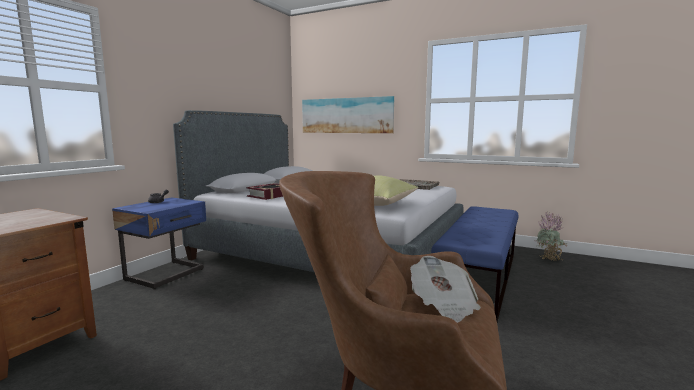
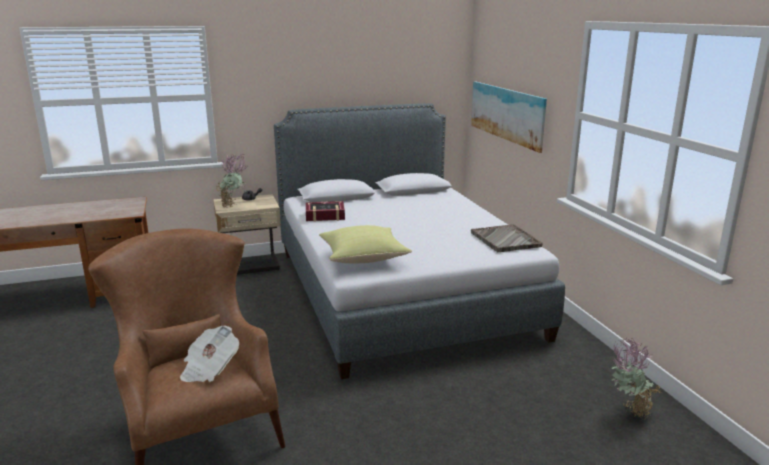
camera: 45 degrees right, 10 degrees up
(153, 207) = (234, 206): none -> potted plant
(167, 275) = (251, 266): blue nightstand -> beige nightstand
(478, 278) = (475, 385): blue bench -> none

